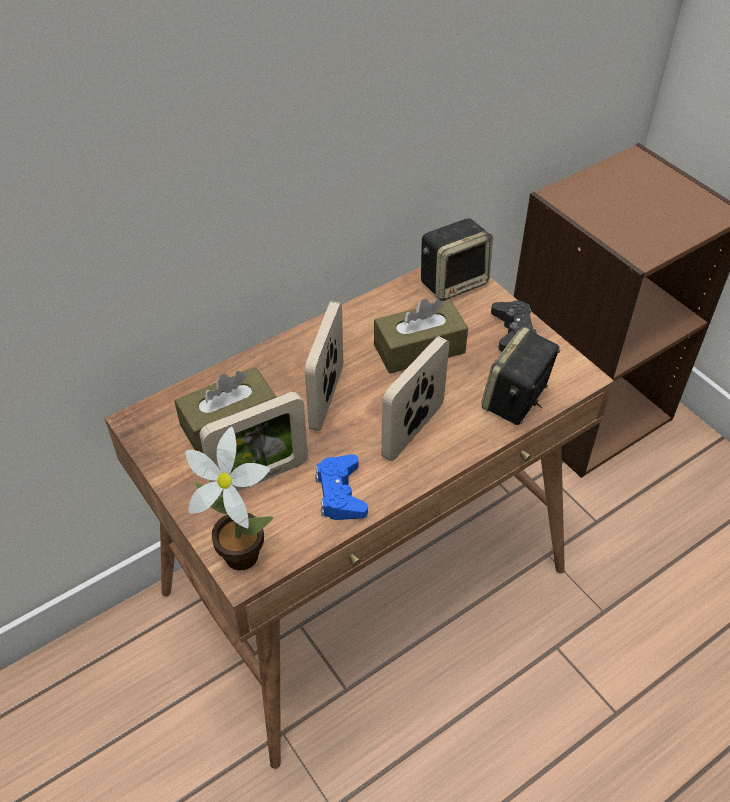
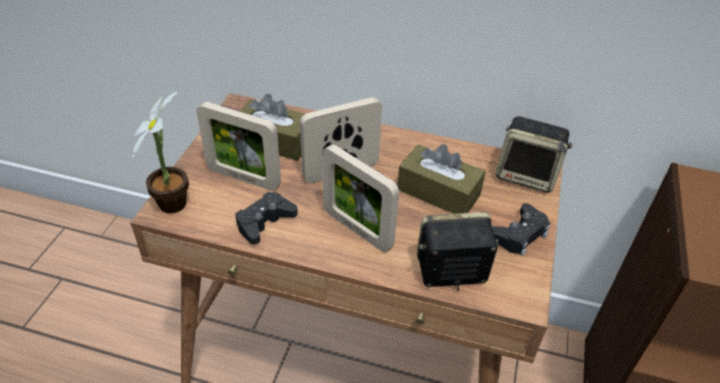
camera: 50 degrees right, 5 degrees down
(340, 493) = (264, 222): blue game controller -> black game controller
(413, 431) = (357, 229): picture frame -> picture frame turned 135 degrees counterclockwise

